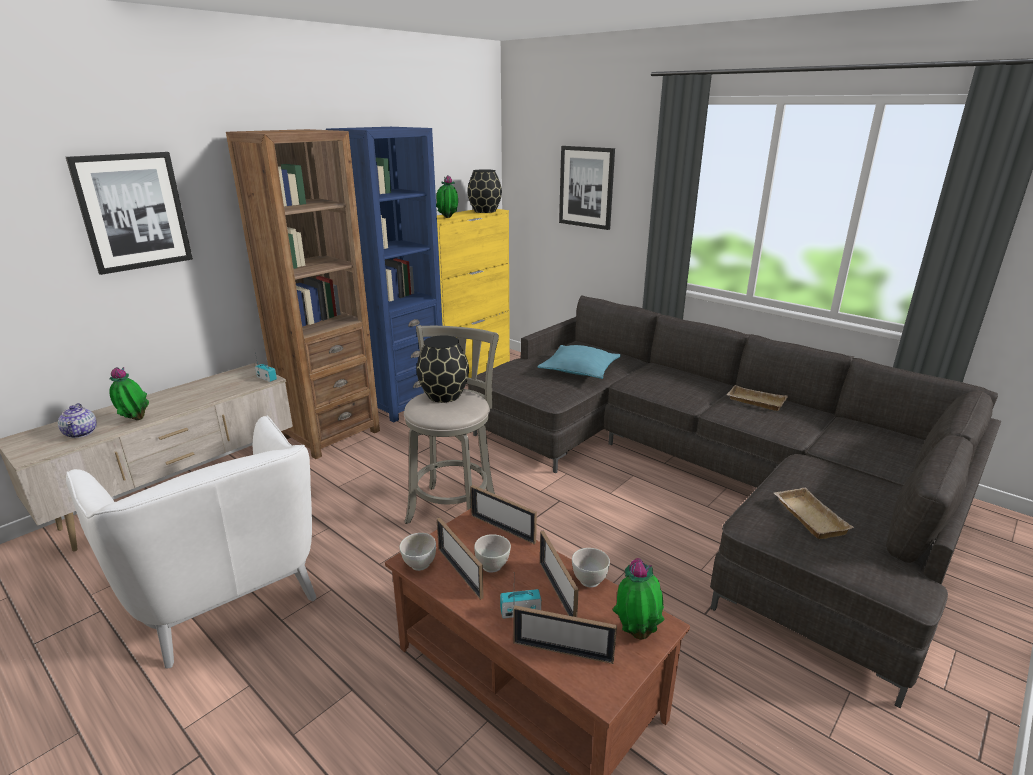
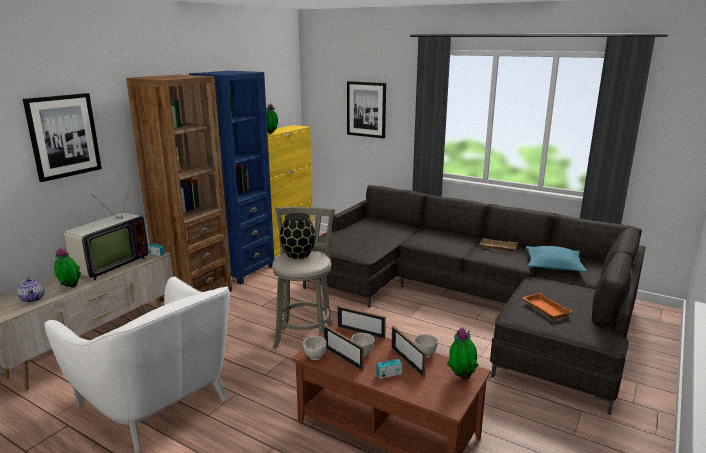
camera: 10 degrees left, 5 degrees down
(198, 392) = (108, 266): none -> television
(484, 211) = (293, 128): black vase -> none
(562, 651) = (421, 391): picture frame -> none
(579, 370) = (376, 236): turquoise pillow -> turquoise pillow (553, 266)
(807, 517) = (544, 309): beige tray -> orange tray

